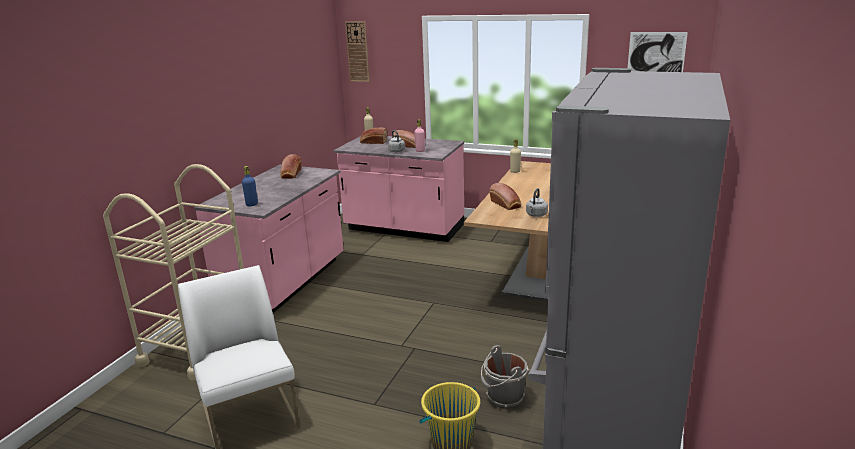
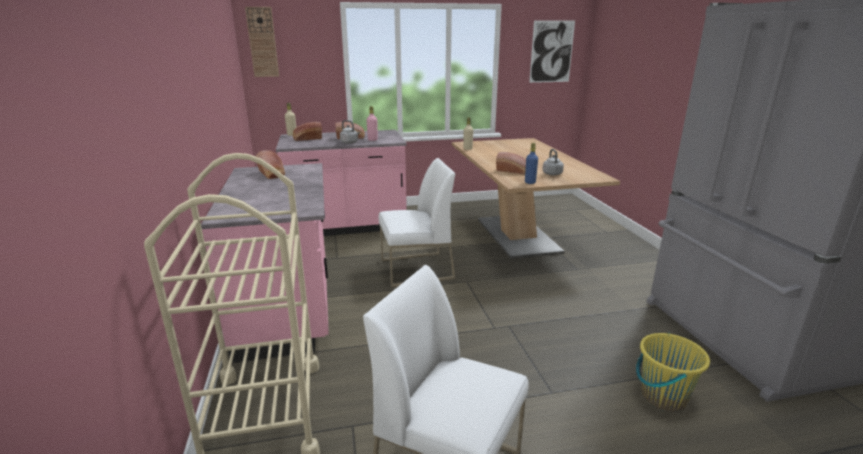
camera: 35 degrees left, 0 degrees up
(252, 204) = (284, 207): blue bottle -> blue bottle (530, 182)
(407, 281) = (416, 269): none -> white chair
(503, 398) = (637, 340): grey bucket -> none

